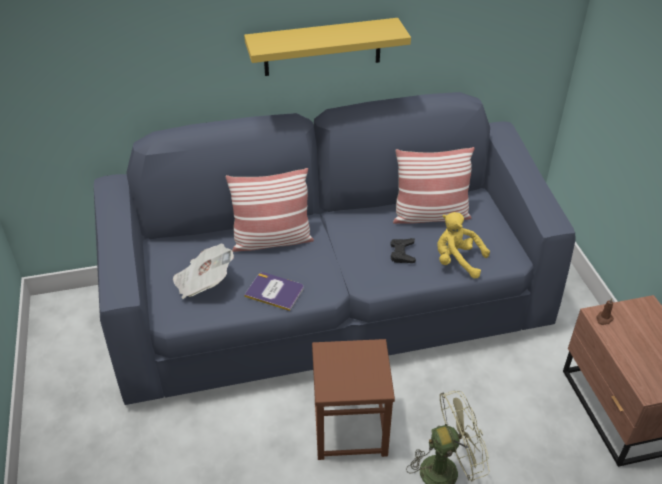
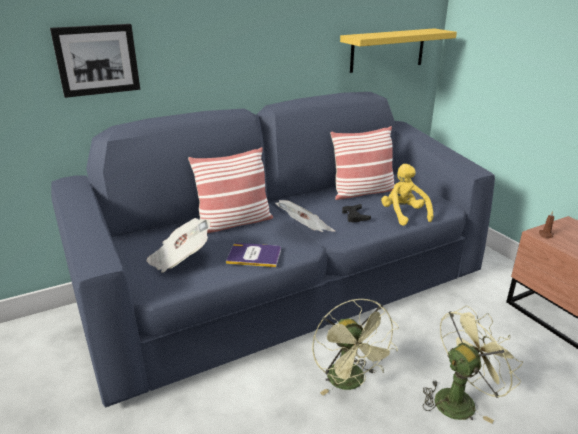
camera: 15 degrees left, 15 degrees down
(140, 68) = (97, 60): none -> picture
(322, 47) = (259, 47): yellow shelf -> yellow shelf (387, 50)
(339, 266) = (305, 230): none -> newspaper
(350, 428) = (351, 382): brown stool -> green fan
(457, 261) = (404, 214): yellow plush toy -> yellow plush toy turned 60 degrees clockwise

